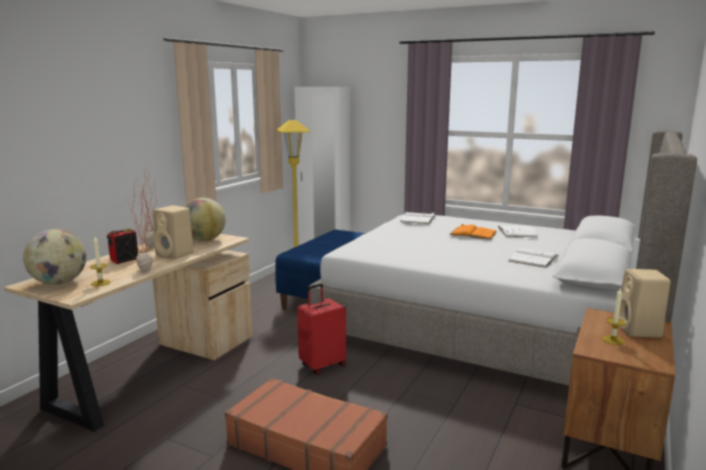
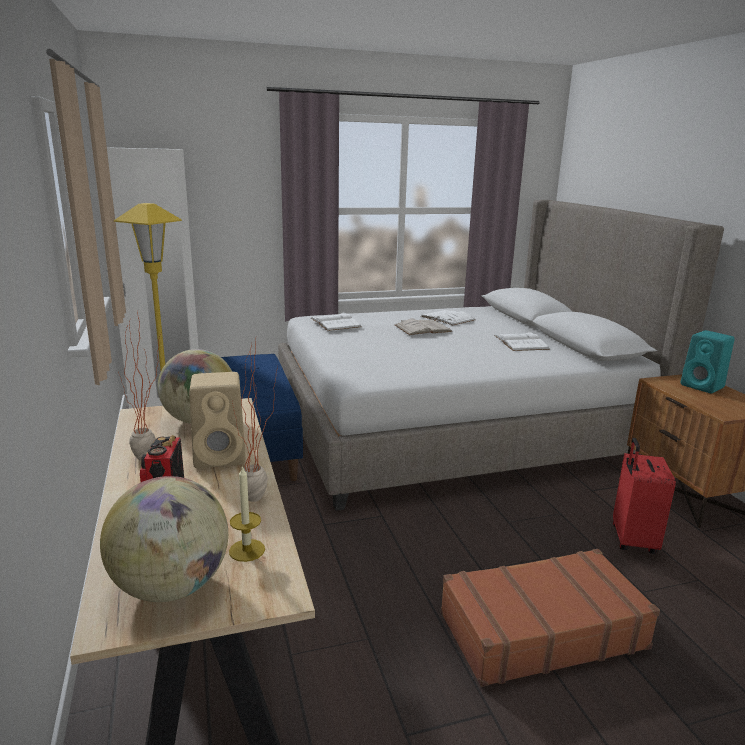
camera: 45 degrees left, 5 degrees up
(322, 365) = (395, 535): red suitcase -> red suitcase (632, 540)
(473, 233) = (423, 328): orange book -> white book
(613, 340) = (712, 400): candle -> none
(639, 331) = (703, 386): beige speaker -> turquoise speaker

